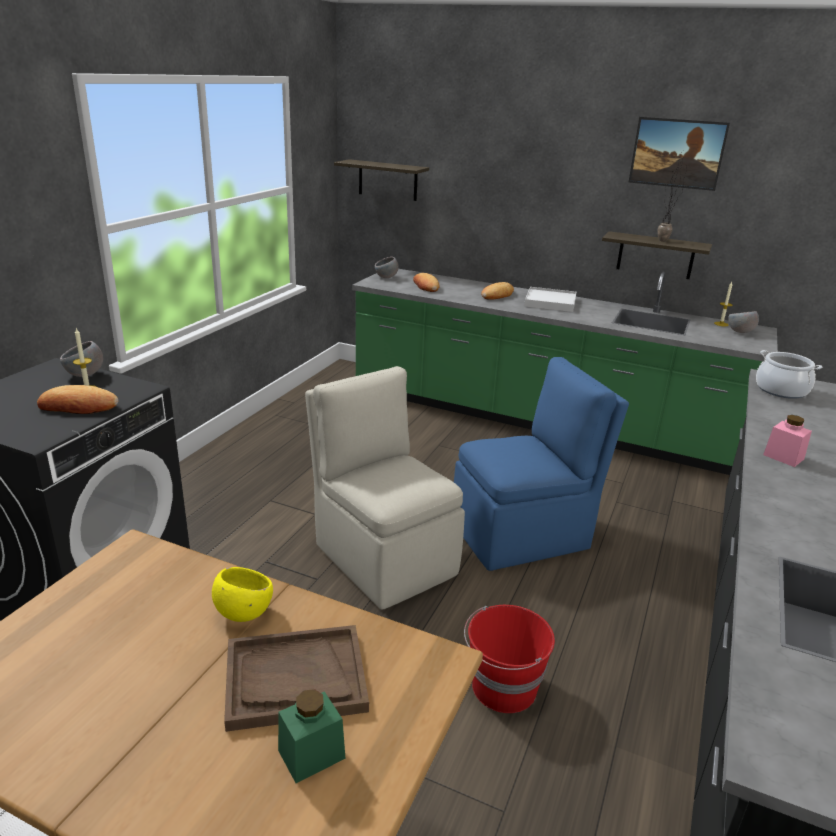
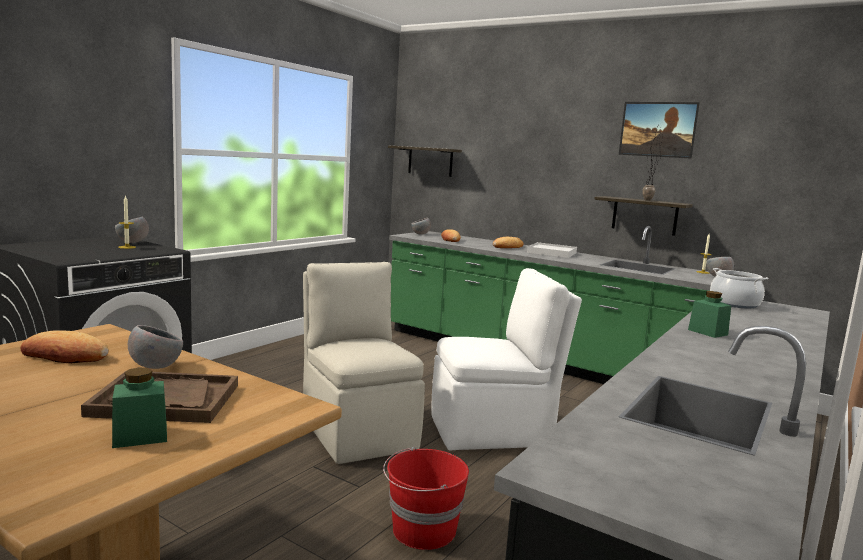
camera: 10 degrees right, 15 degrees down
(78, 407) = (112, 252): bread -> bread (65, 356)
(243, 613) = (155, 367): yellow bowl -> grey bowl
(523, 534) = (493, 430): blue chair -> white chair
(783, 457) = (707, 332): pink jar -> green jar

